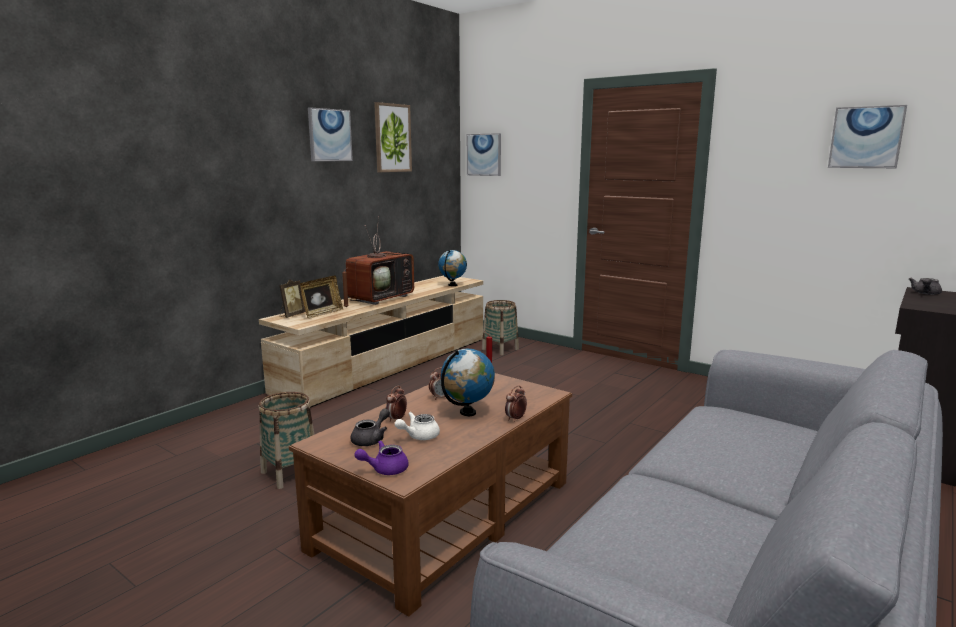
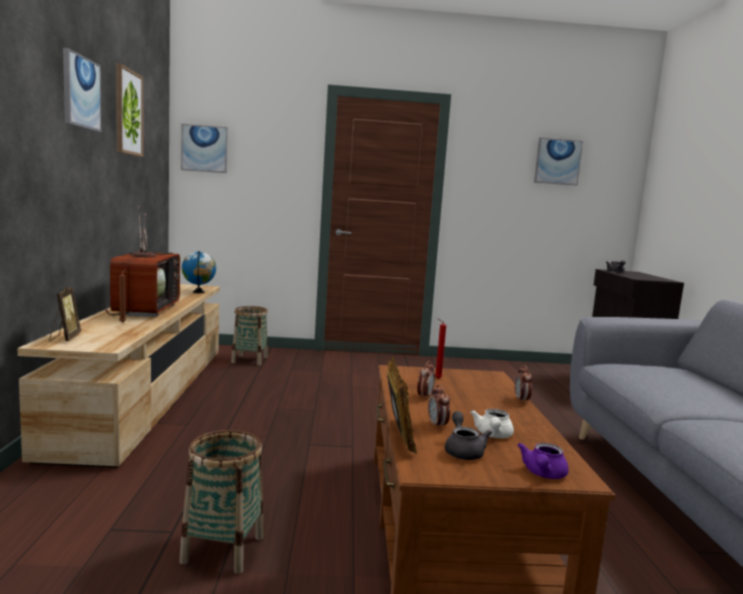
camera: 40 degrees left, 5 degrees down
(322, 314) = (106, 332): picture frame -> picture frame (398, 435)
(468, 413) = (477, 404): globe -> none

